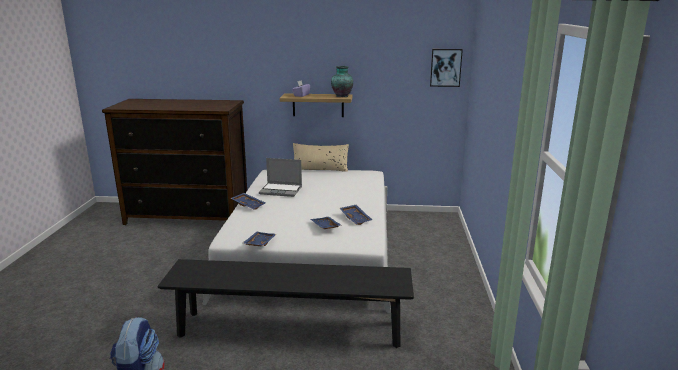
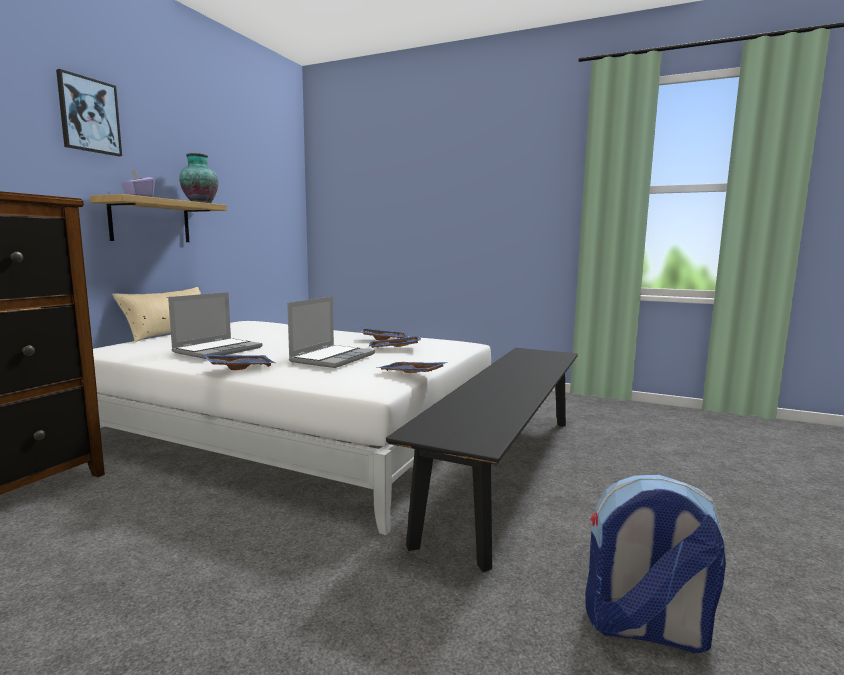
camera: 70 degrees left, 10 degrees down
(282, 217) = (332, 358): none -> laptop
(445, 67) = (287, 179): picture -> picture (89, 115)

